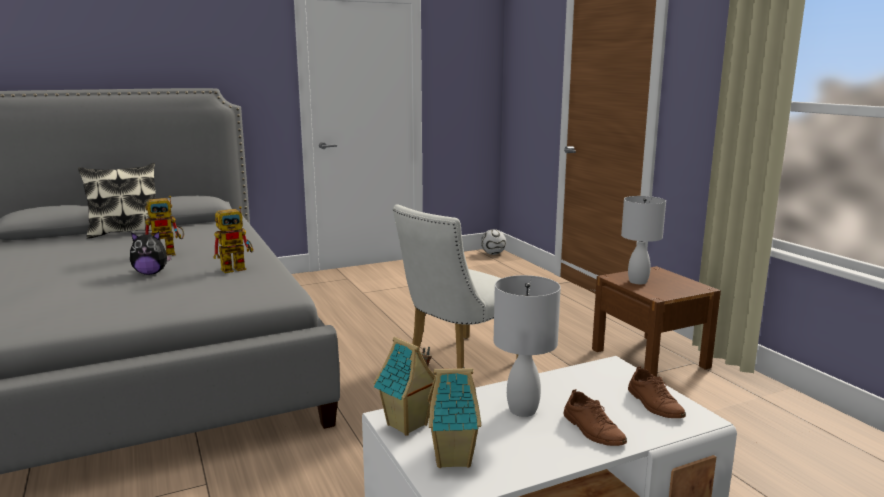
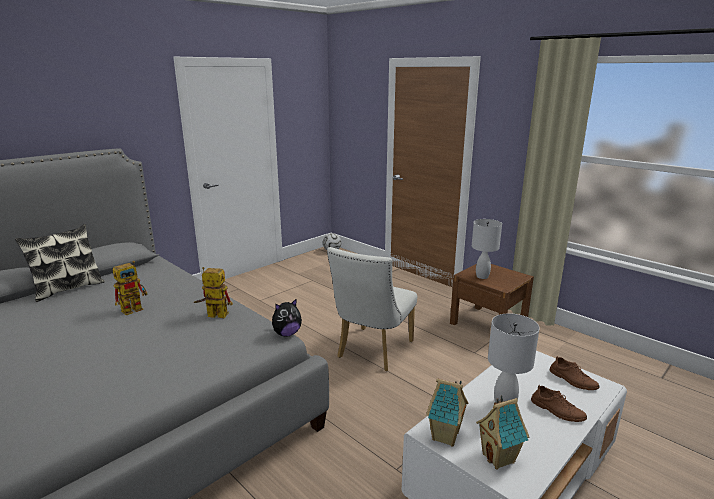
camera: 20 degrees left, 5 degrees up
(151, 273) = (140, 334): plush toy -> plush toy (286, 333)
(238, 268) = (213, 315): toy robot -> toy robot turned 120 degrees counterclockwise

